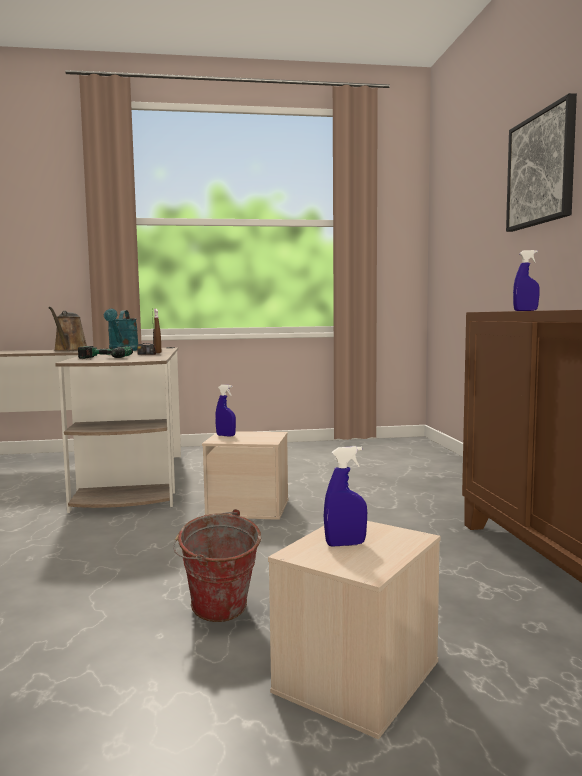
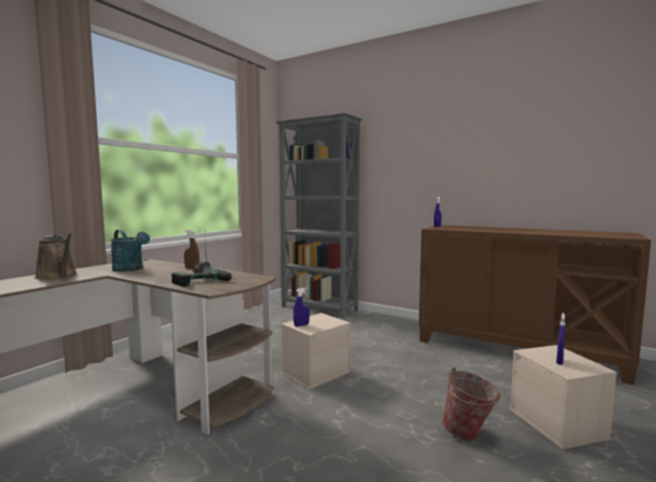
camera: 50 degrees left, 0 degrees up
(434, 458) = (319, 308): none -> grey bookcase
(541, 169) = (403, 150): picture -> none

